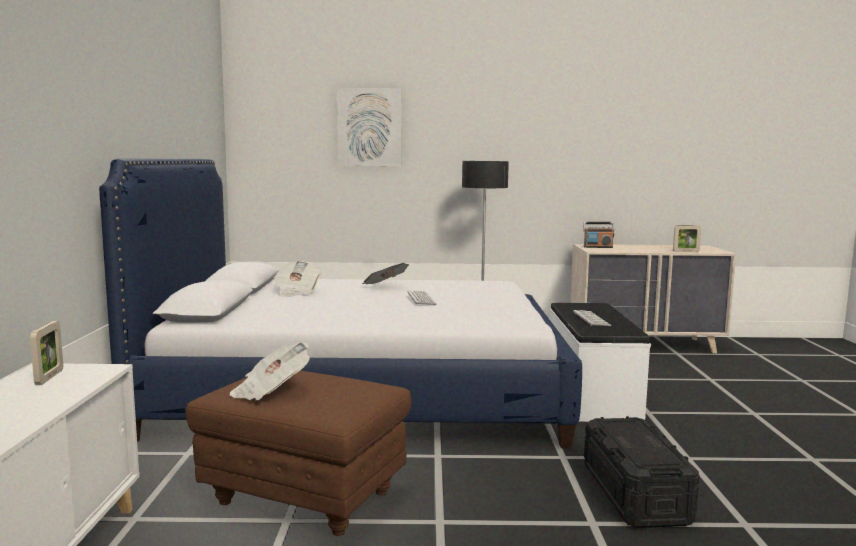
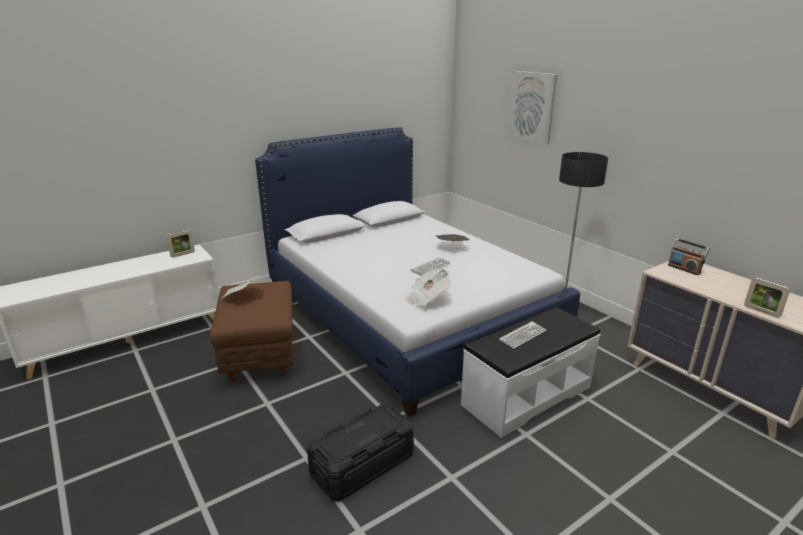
camera: 55 degrees right, 15 degrees up
(296, 292) = (397, 233): newspaper -> newspaper (427, 298)

